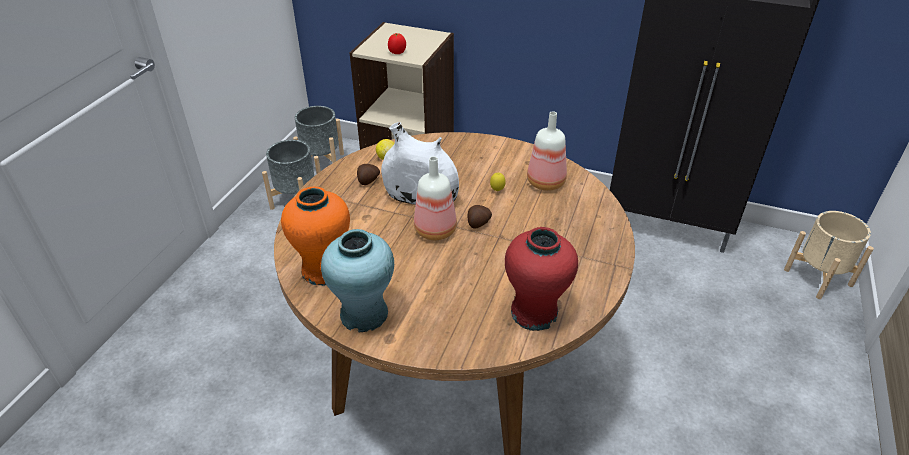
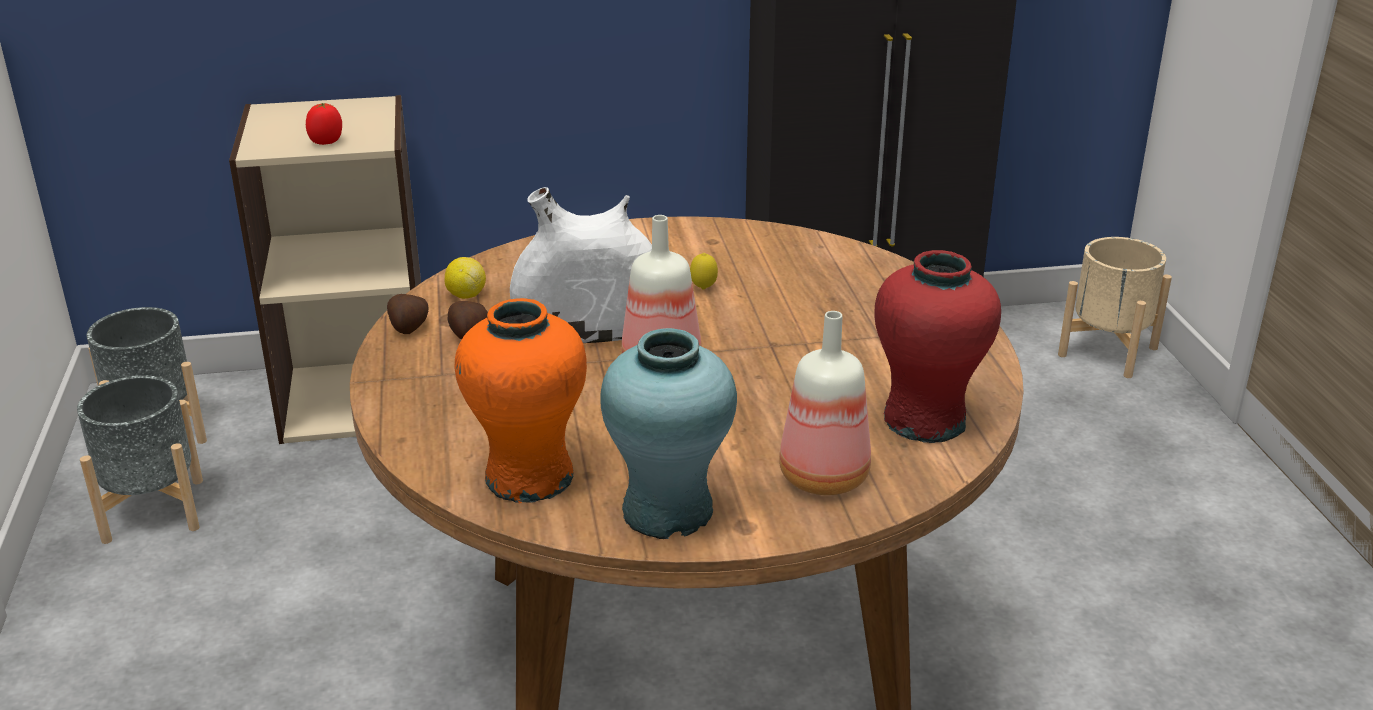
camera: 30 degrees left, 10 degrees down
(478, 224) = (720, 339): potato -> potato (408, 328)
(545, 182) = (765, 258): bottle -> bottle (821, 476)

